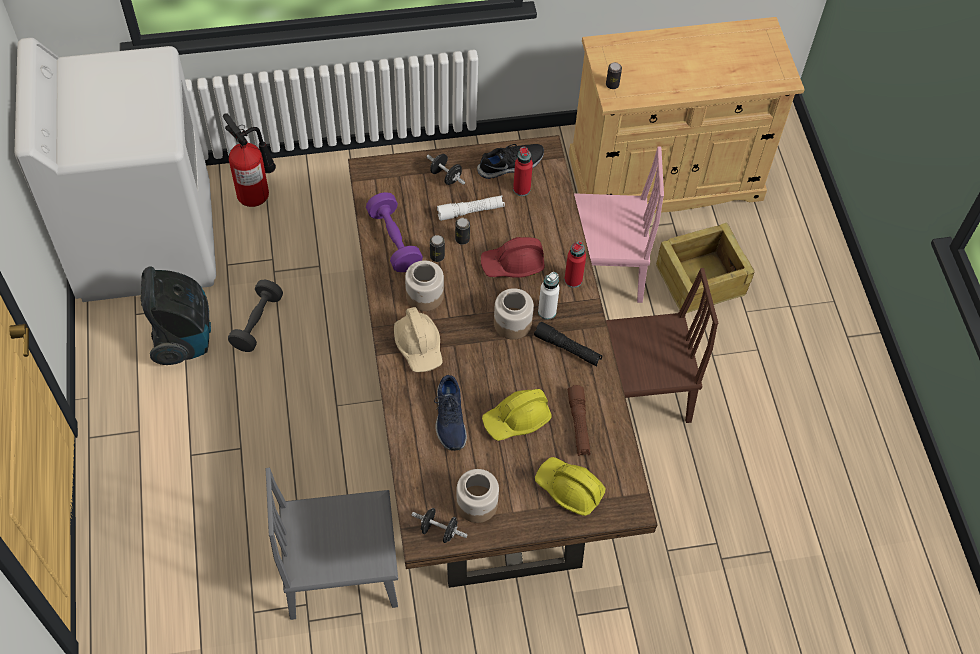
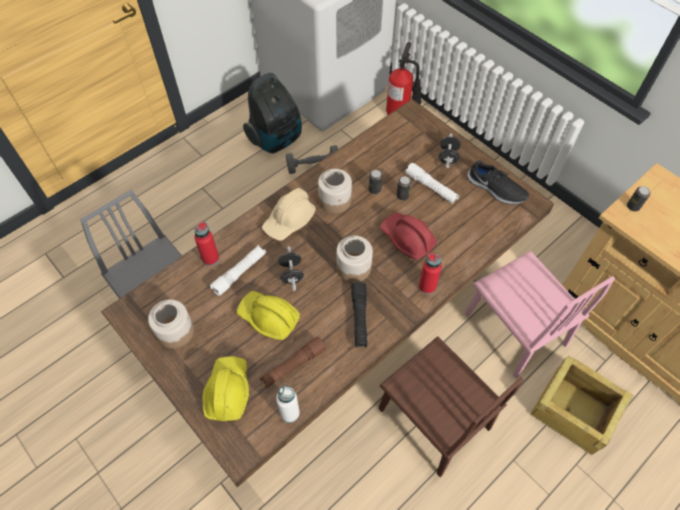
camera: 60 degrees right, 0 degrees up
(394, 241) = (366, 158): purple dumbbell -> none
(439, 530) = (138, 319): black dumbbell -> black dumbbell (291, 274)
(449, 418) = (240, 273): blue shoe -> white flashlight
(521, 189) = (480, 207): red bottle -> red bottle (211, 258)
(547, 312) = (382, 285): white bottle -> white bottle (289, 413)

